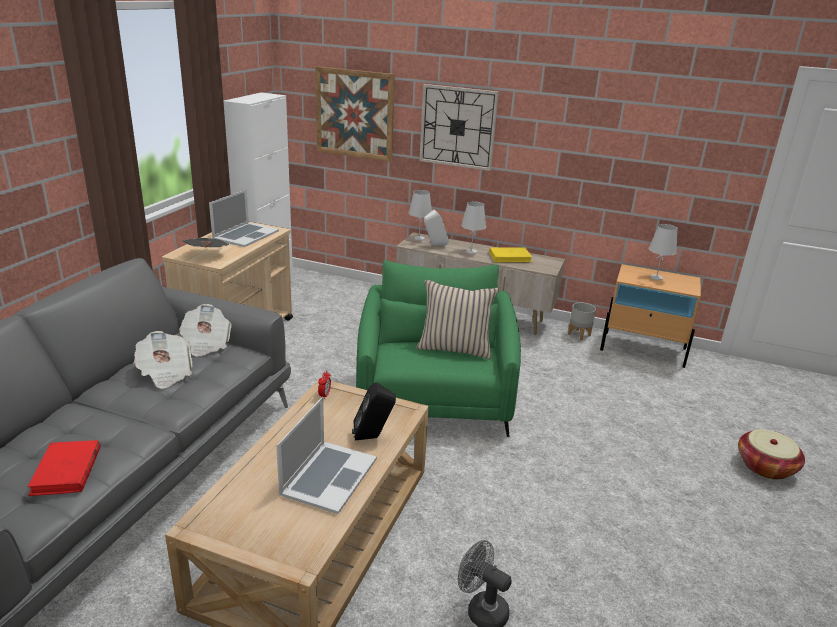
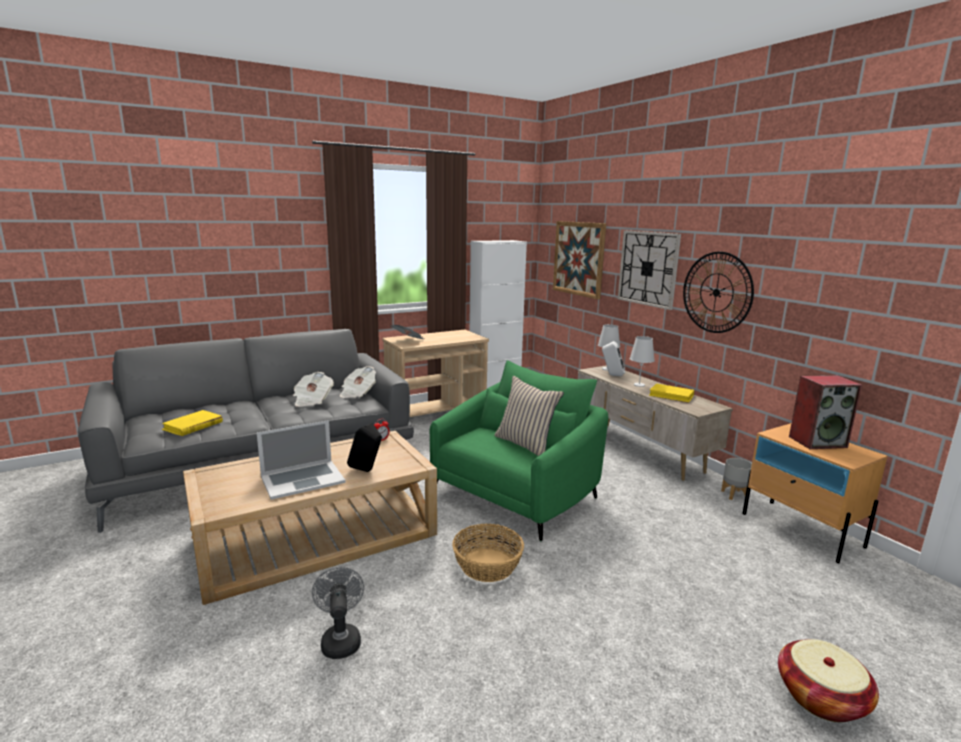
camera: 40 degrees right, 10 degrees down
(66, 471) = (193, 426): red book -> yellow book
(245, 235) = (452, 336): laptop -> none
(499, 479) = (487, 565): none -> basket
(542, 152) = (716, 292): none -> wall clock
(656, 277) = (817, 441): white table lamp -> speaker

